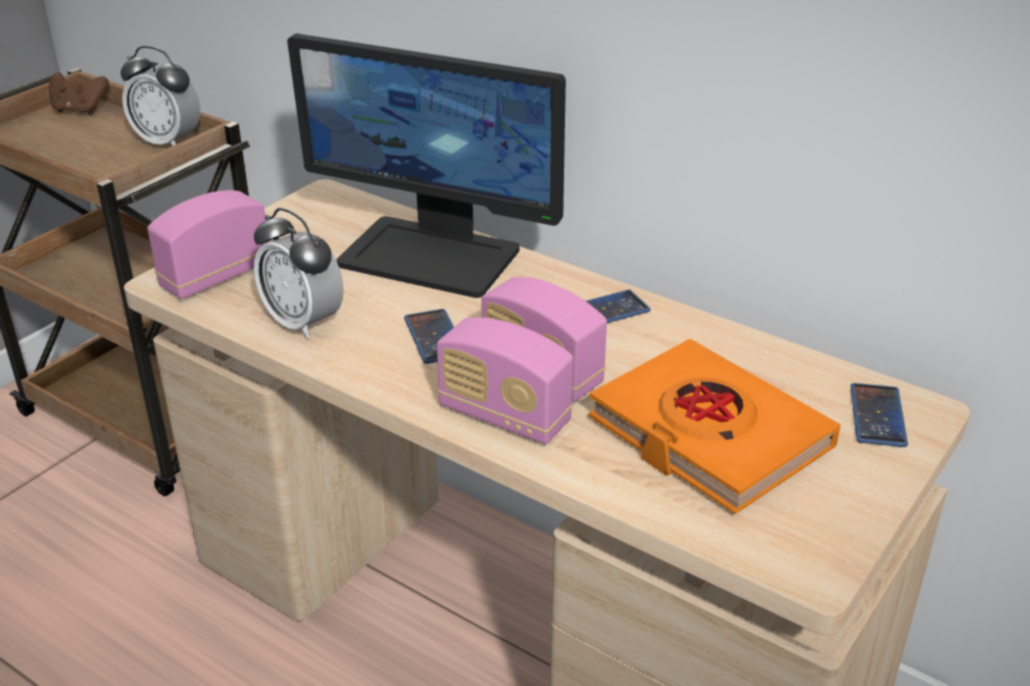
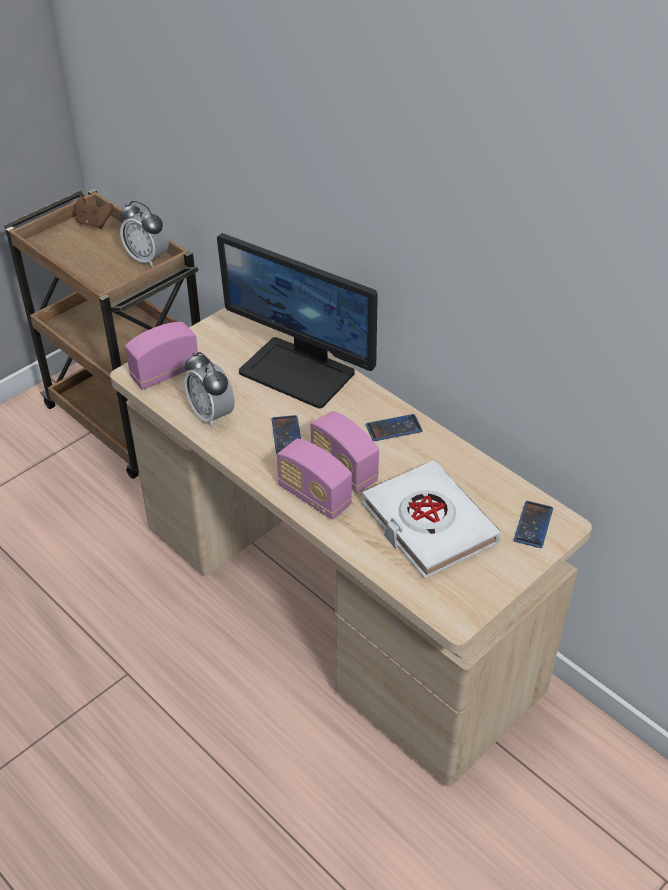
camera: 10 degrees right, 10 degrees up
(708, 435) = (428, 524): orange book -> white book

